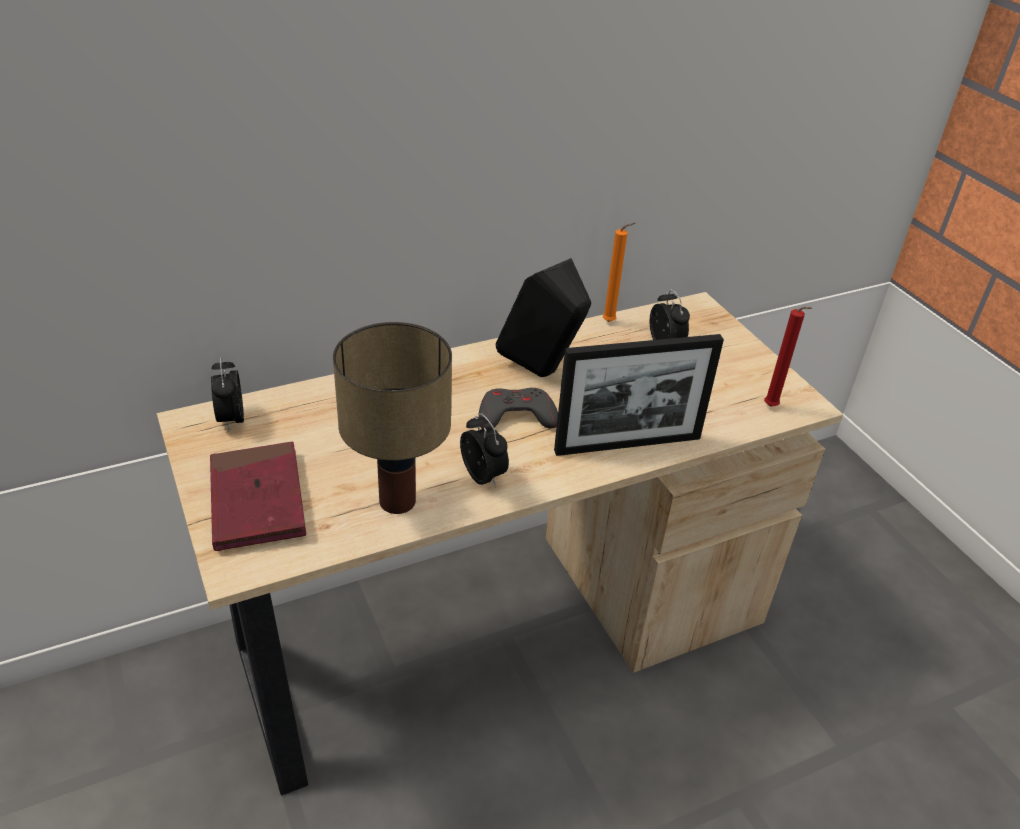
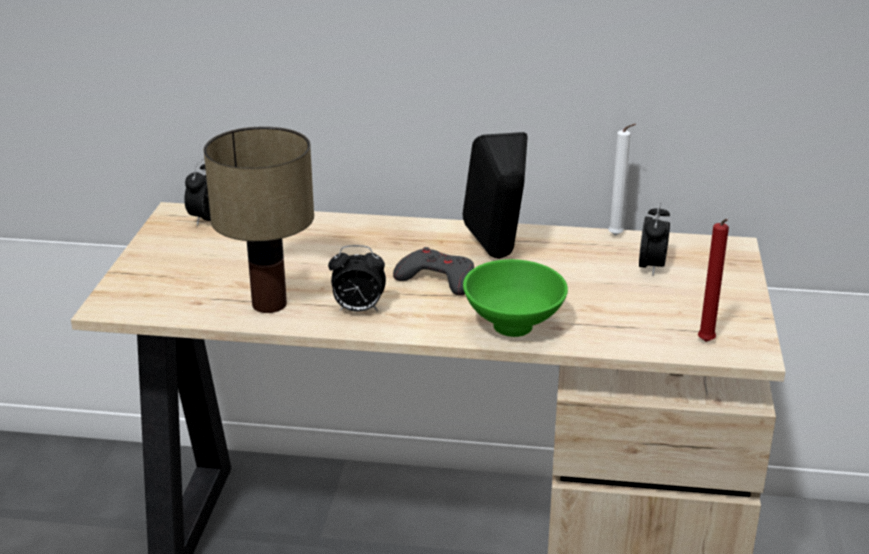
camera: 35 degrees right, 10 degrees down
(257, 500) = (169, 272): red book -> none
(484, 476) = (358, 310): alarm clock -> alarm clock turned 90 degrees clockwise
(611, 322) = (617, 236): orange candle -> white candle
(628, 444) = (516, 326): picture frame -> green bowl

